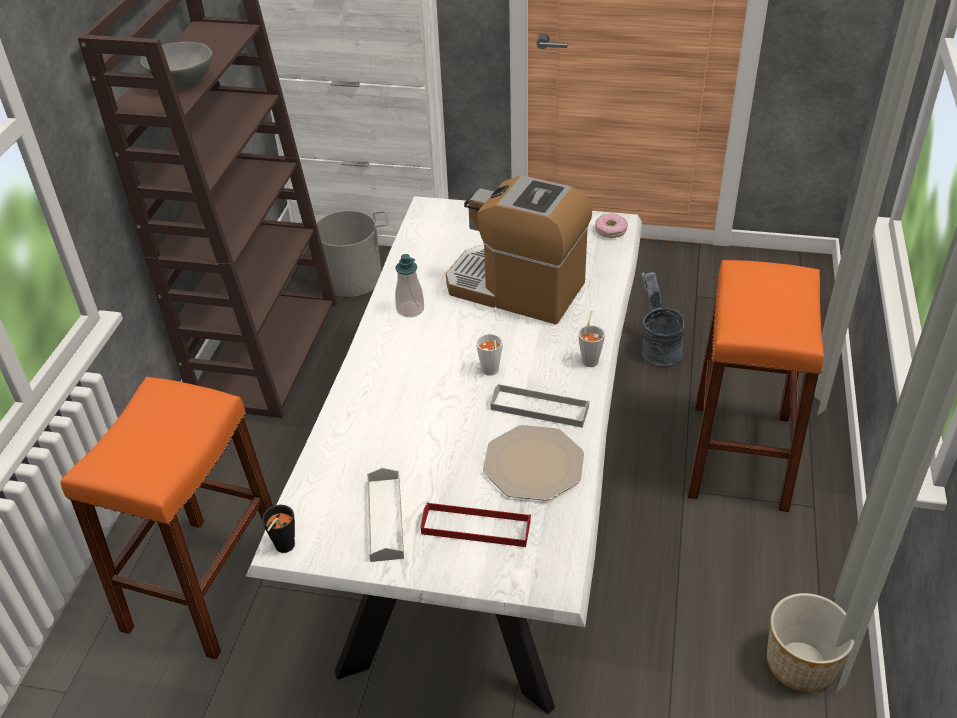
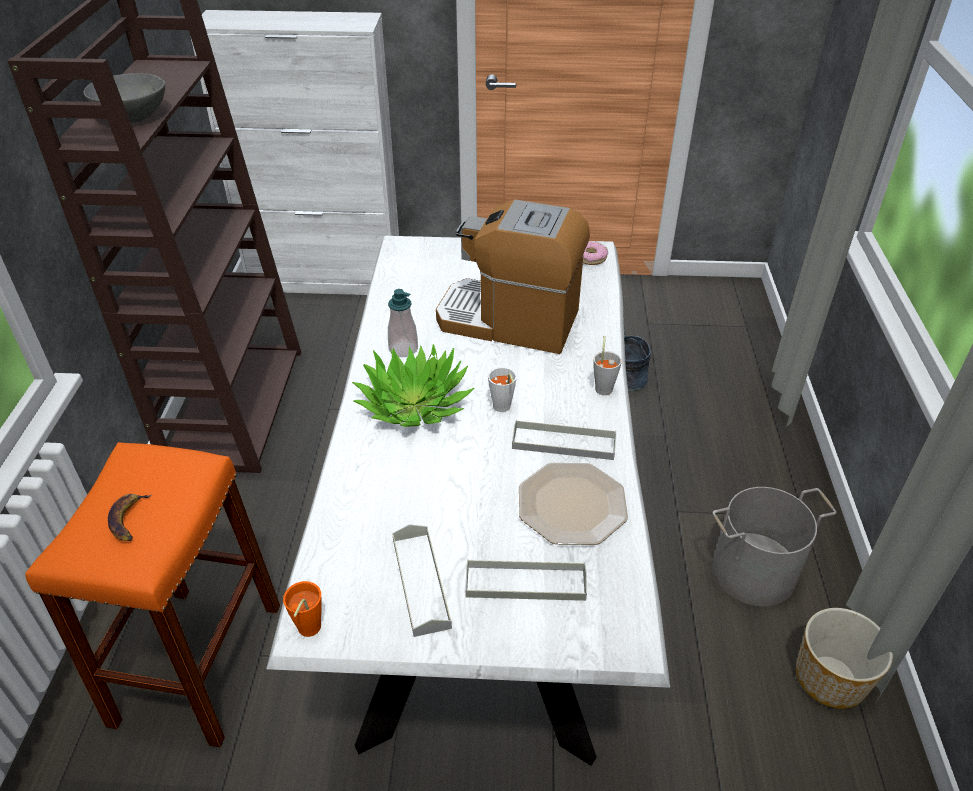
camera: 10 degrees left, 0 degrees up
(148, 444) = (129, 519): none -> banana
(282, 548) = (307, 631): black cup -> orange cup
(351, 278) = (312, 327): grey bucket -> grey bucket (754, 572)
(410, 362) = (414, 404): none -> potted plant
(476, 527) = (525, 583): red tray -> grey tray
(739, 456) = (722, 472): orange stool -> none

